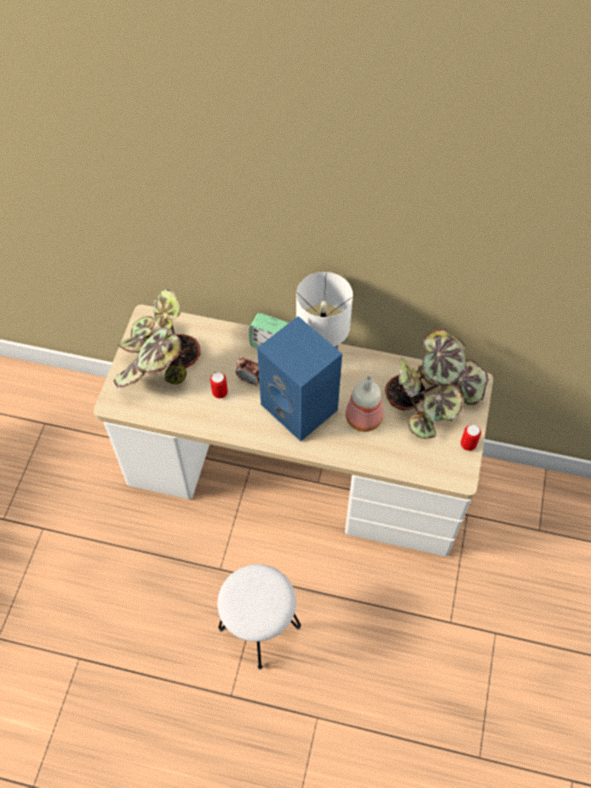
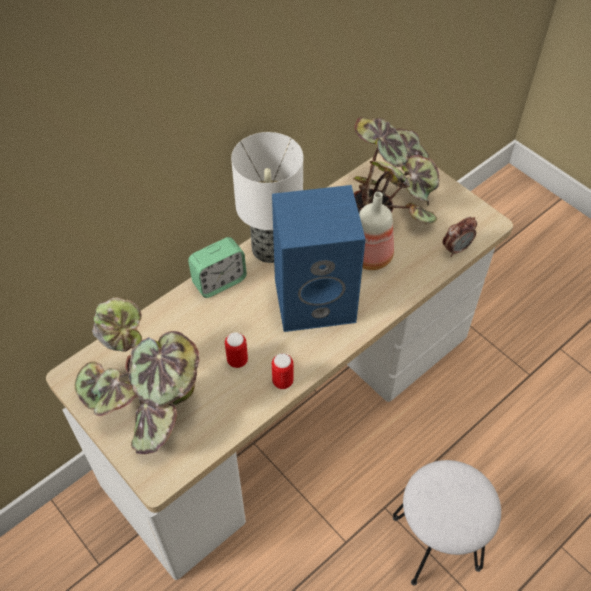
camera: 55 degrees left, 5 degrees down
(250, 380) = (246, 324): alarm clock -> alarm clock (456, 249)
(468, 444) = (459, 198): can -> can (282, 381)

